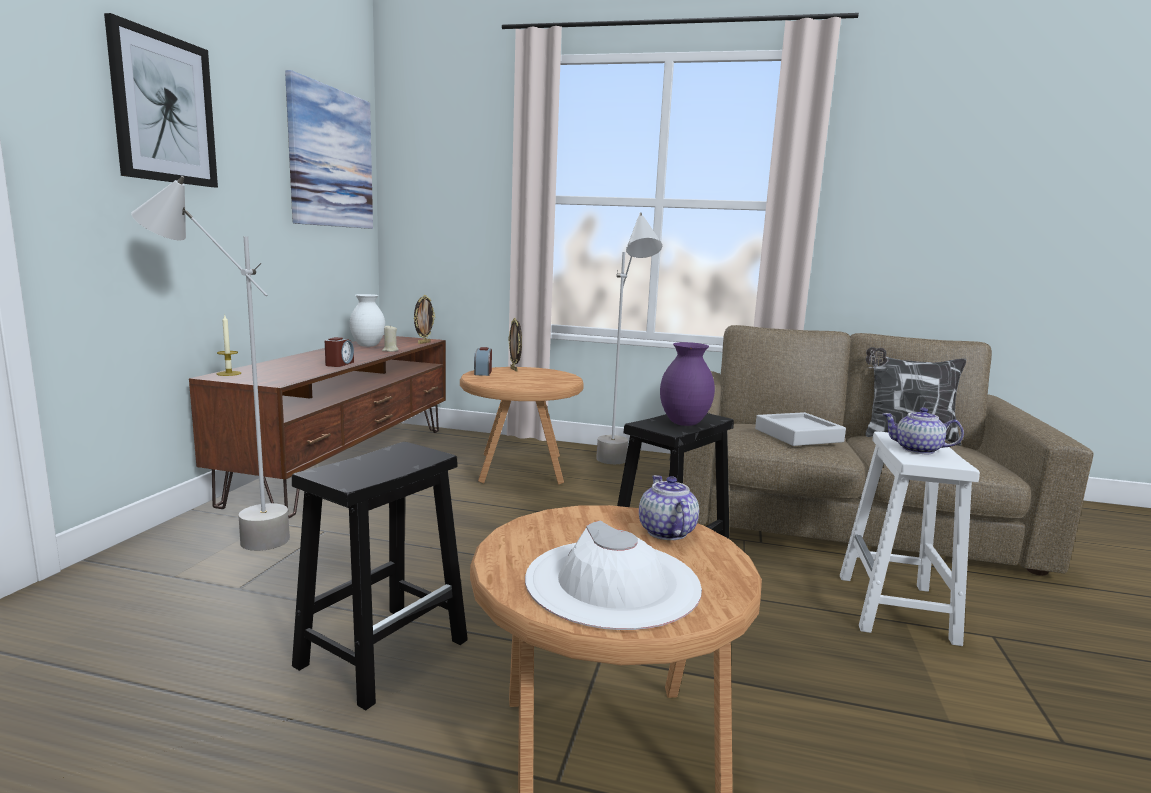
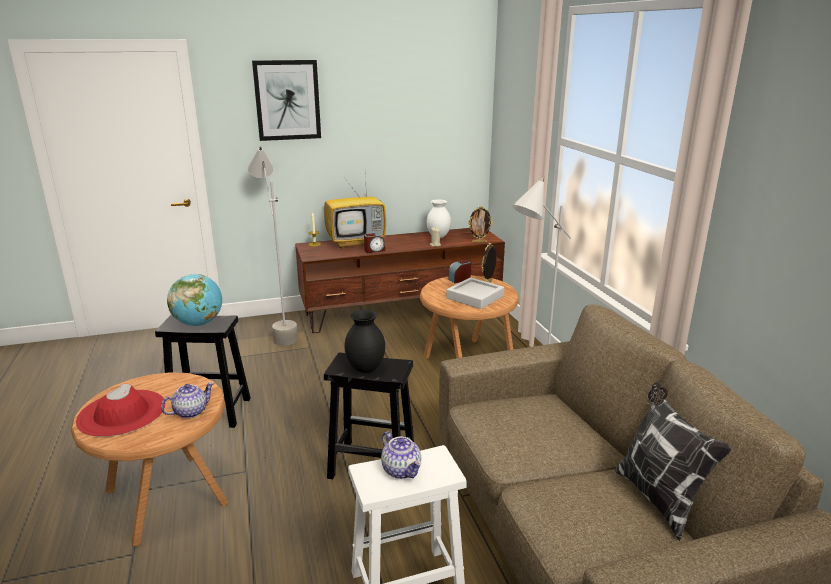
camera: 60 degrees right, 10 degrees up
(287, 363) = (357, 242): none -> television
(331, 158) = (433, 101): picture -> none
(384, 463) = (199, 323): none -> globe
(612, 583) = (121, 413): white hat -> red hat
(685, 423) = (366, 369): purple vase -> black vase
(798, 435) = (519, 429): grey tray -> grey tray (475, 297)
(917, 450) = (402, 470): teapot -> teapot turned 150 degrees clockwise

